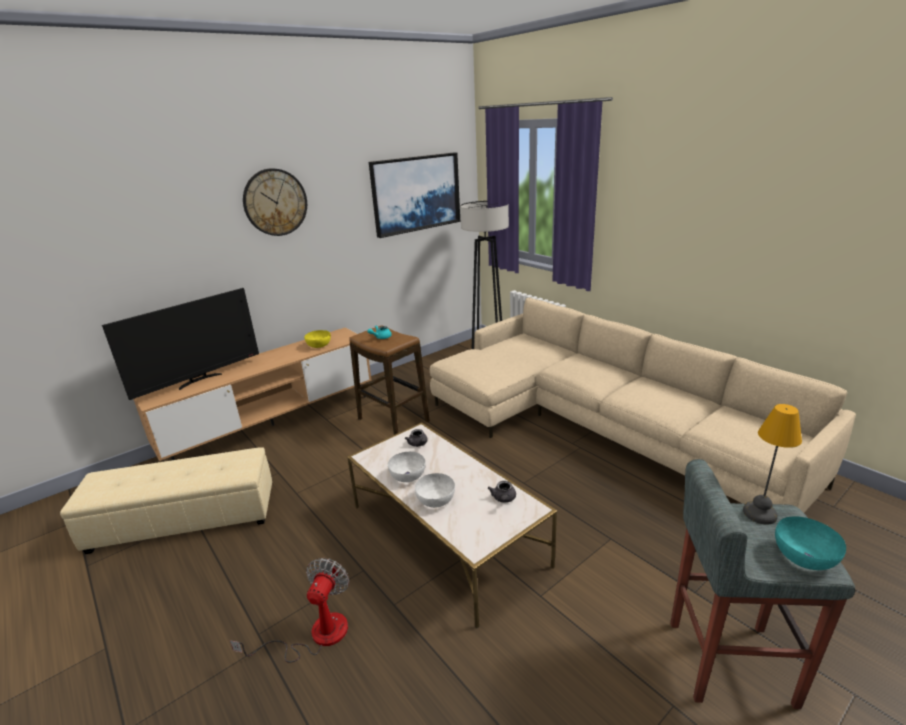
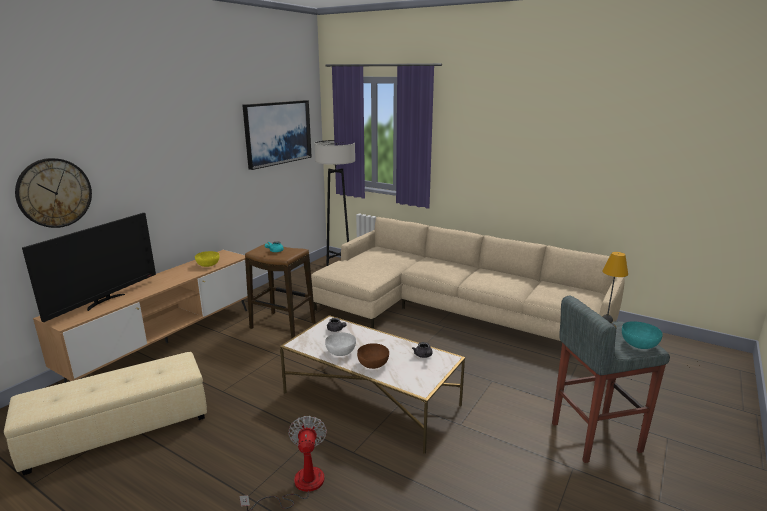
camera: 20 degrees left, 5 degrees down
(275, 202) = (168, 136): wall clock -> wall clock (54, 193)
(436, 500) = (373, 364): white bowl -> brown bowl

